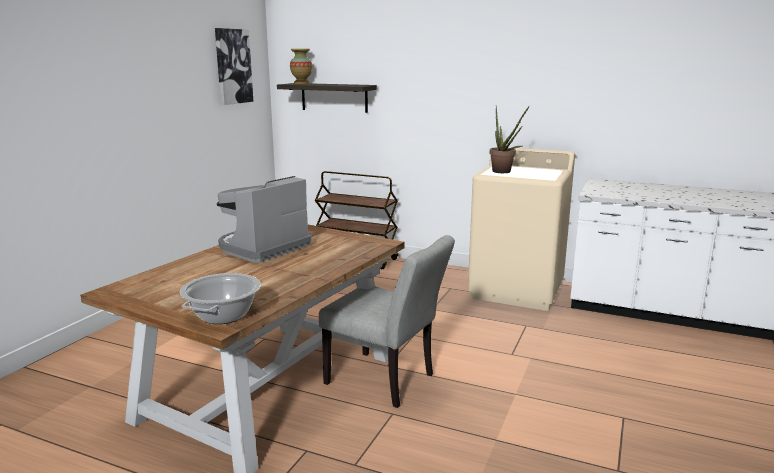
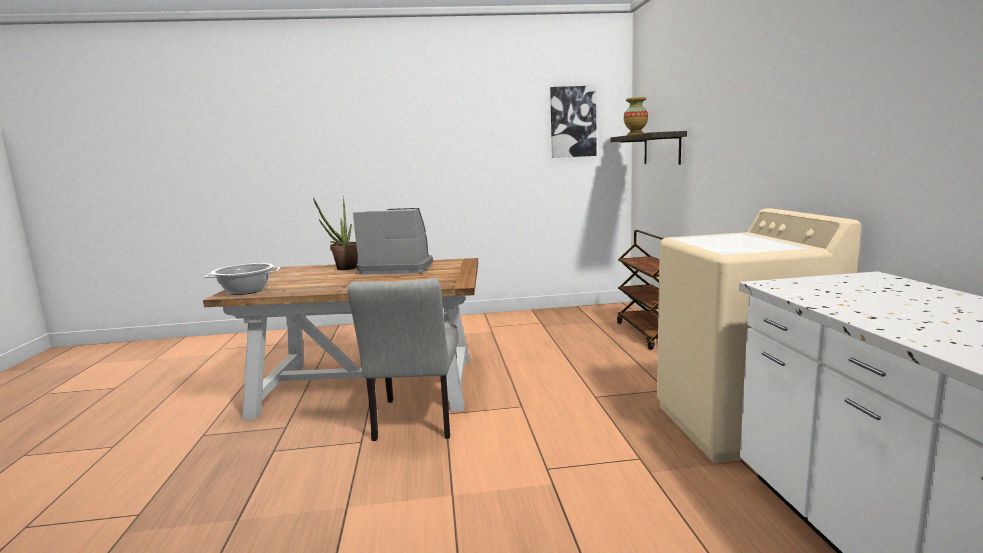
camera: 60 degrees right, 5 degrees down
(504, 172) = (709, 239): potted plant -> potted plant (343, 269)

